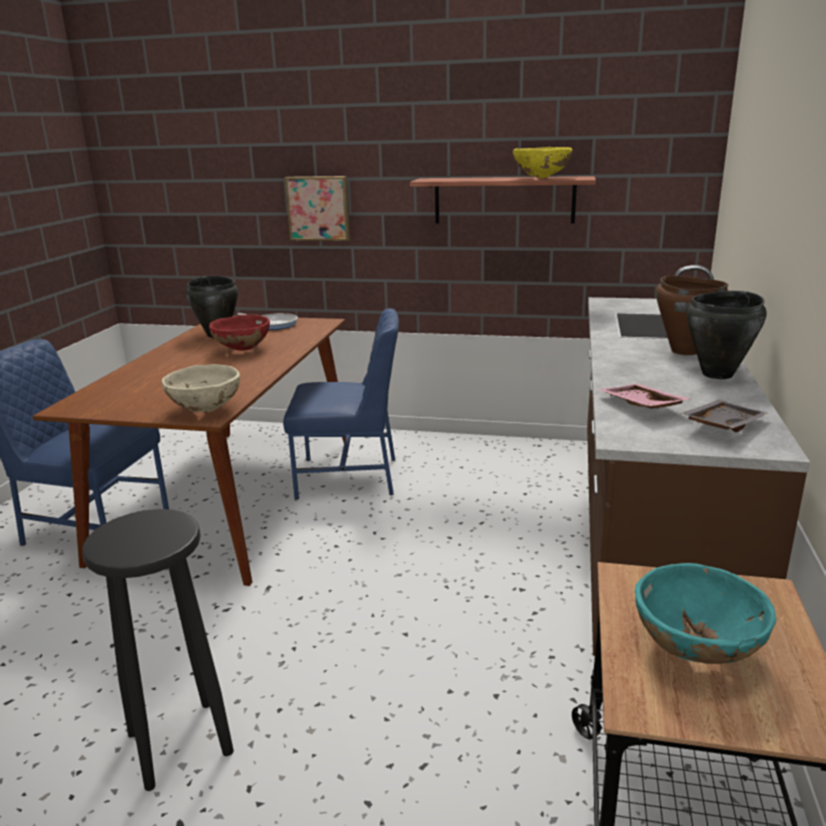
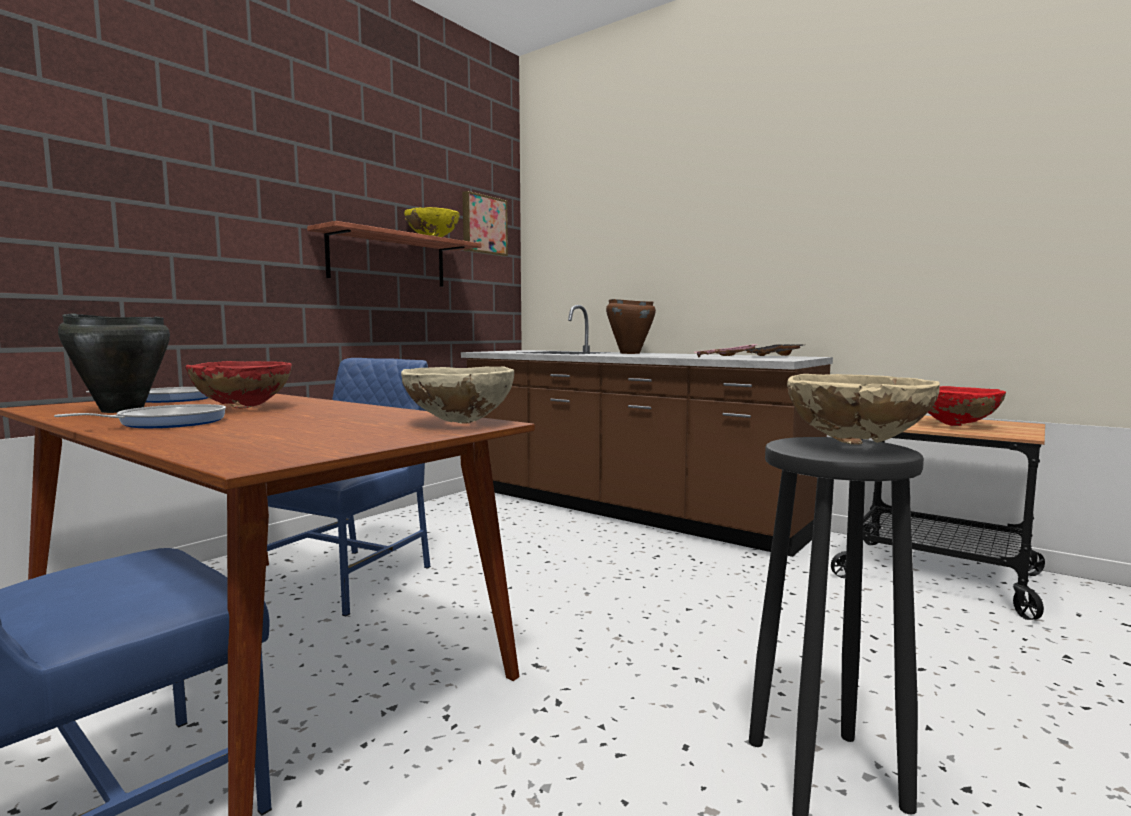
camera: 65 degrees left, 15 degrees down
(154, 540) = (856, 444): none -> beige bowl
(175, 357) = (166, 423): none -> frying pan
(319, 208) = (175, 246): picture -> picture (483, 225)
(696, 651) = (956, 425): turquoise bowl -> red bowl
(718, 374) = (683, 354): black cooking pot -> none

